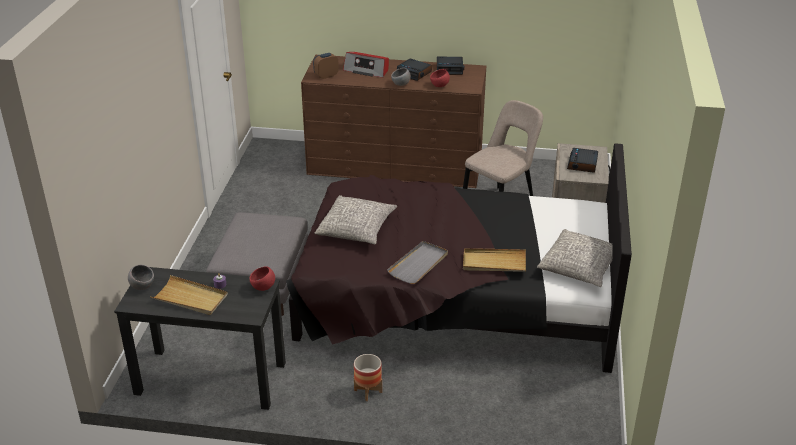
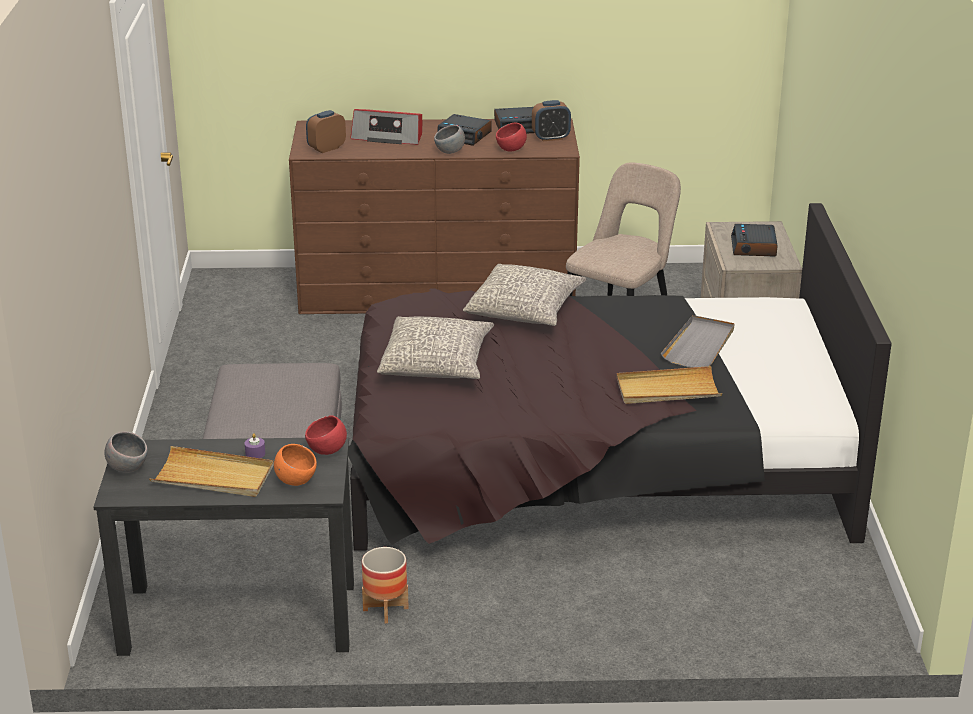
camera: 10 degrees left, 5 degrees down
(237, 307) = (296, 481): none -> orange bowl
(368, 391) = (499, 608): planter -> planter (385, 609)
(419, 264) = (553, 402): grey tray -> grey tray (699, 345)
(467, 79) = (551, 138): none -> alarm clock
(580, 267) = (796, 385): grey pillow -> grey pillow (524, 310)

